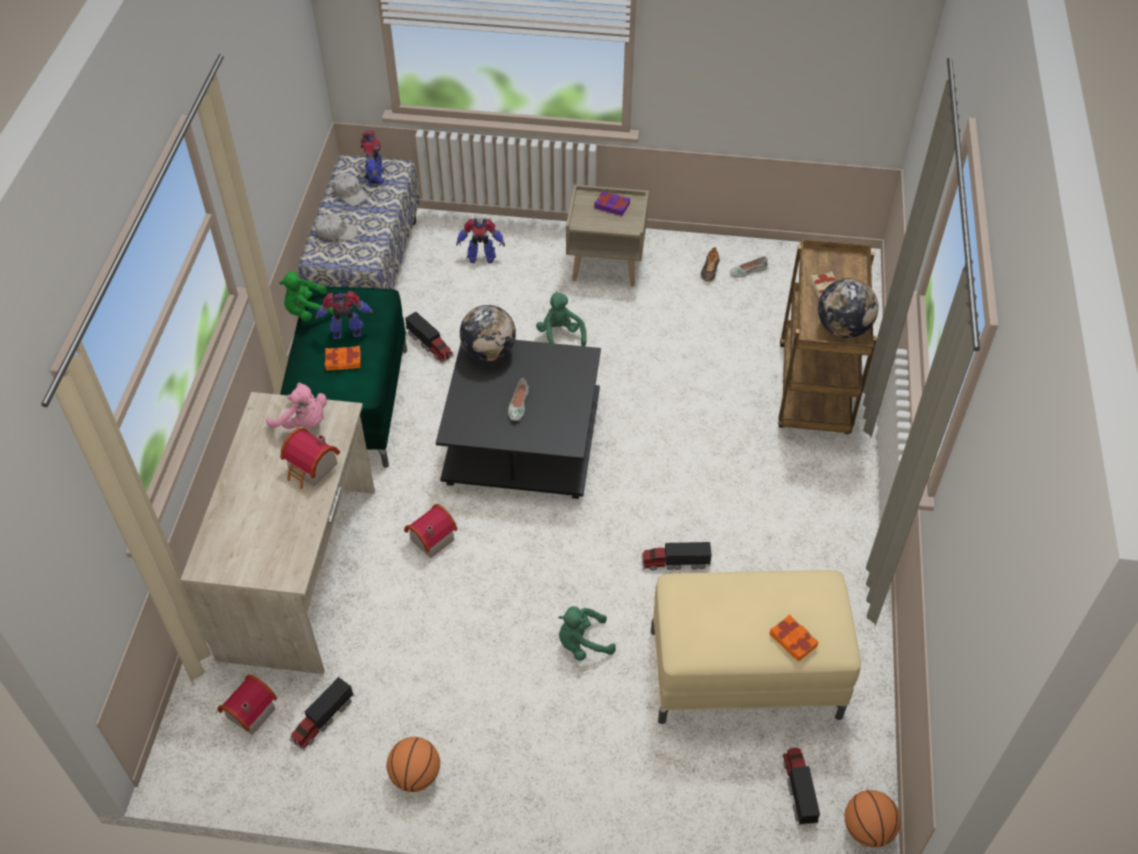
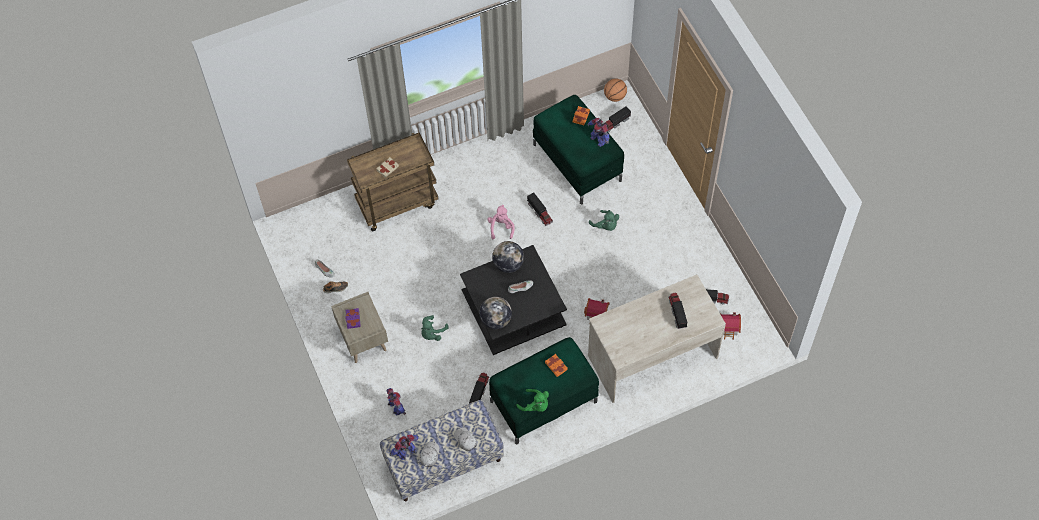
camera: 120 degrees left, 10 degrees up
(264, 522) = (677, 312): none -> toy truck
(303, 423) = (617, 334): pink plush toy -> pink plush toy (501, 227)
(312, 469) = (638, 313): toy house -> none
(348, 333) = (537, 376): toy robot -> toy robot (598, 139)
(415, 775) = (706, 250): basketball -> none
(743, 674) = (578, 162): beige ottoman -> green ottoman
(843, 328) = (410, 152): globe -> globe (508, 264)

